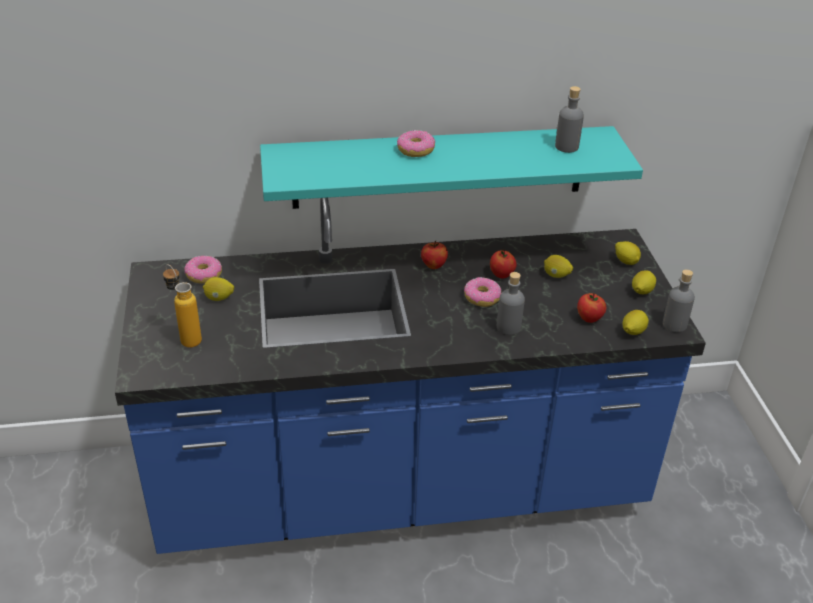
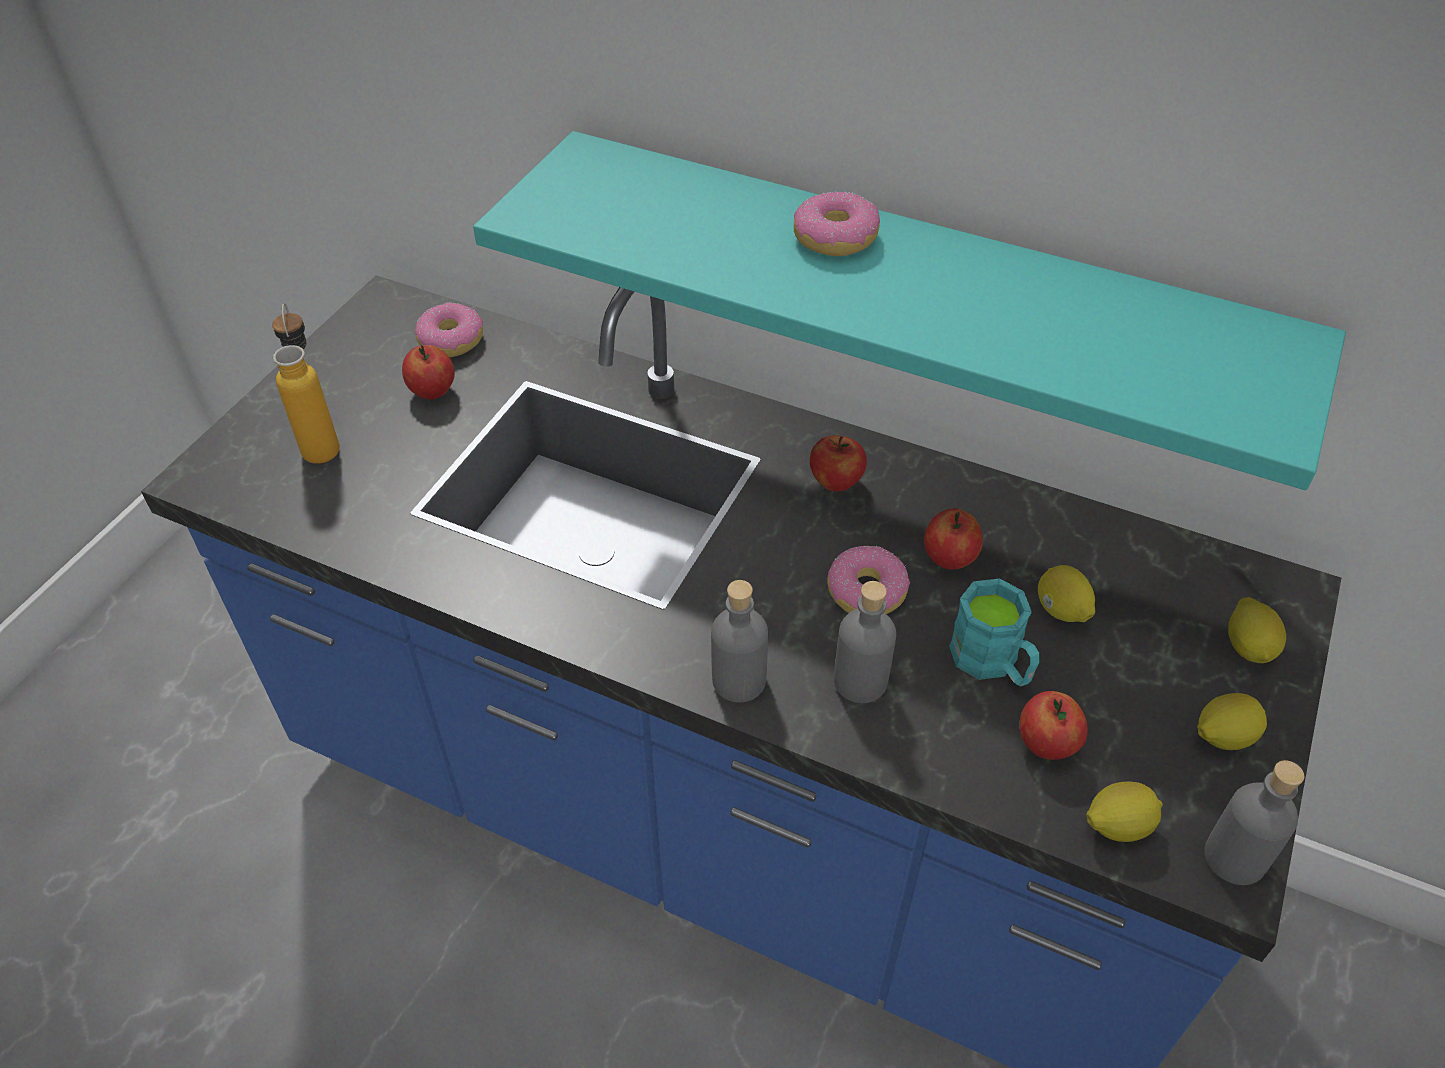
camera: 35 degrees right, 10 degrees up
(219, 298) = (433, 391): lemon -> apple
(548, 301) = (993, 663): none -> turquoise mug
(566, 147) = (1174, 343): grey bottle -> grey bottle (738, 680)

